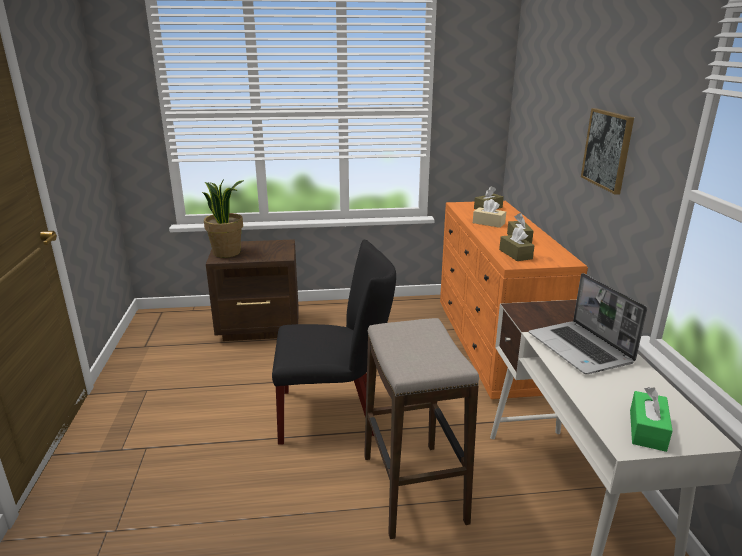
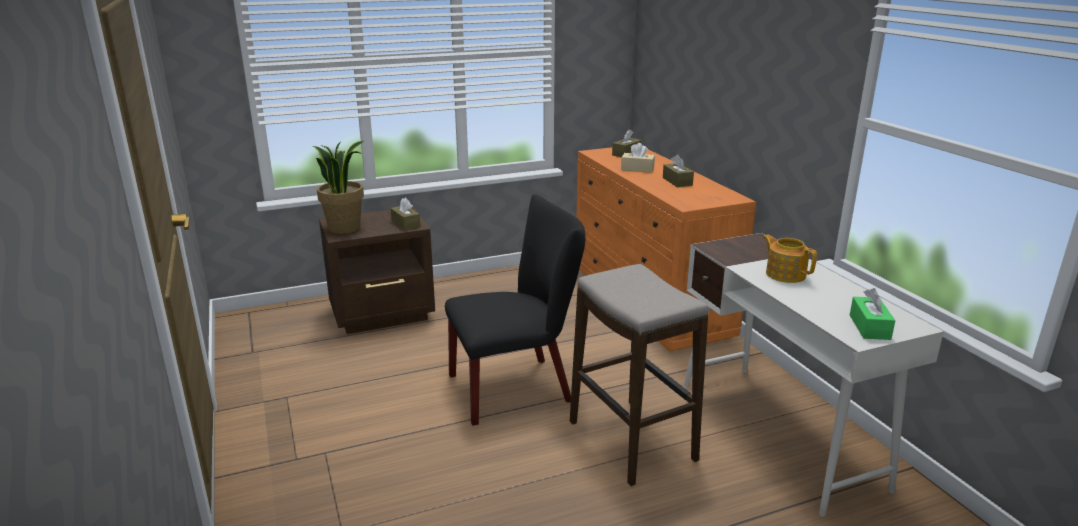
camera: 15 degrees left, 0 degrees up
(515, 254) = (683, 197): brown tissue box -> brown tissue box (405, 224)
(581, 349) = (785, 274): laptop -> teapot
(607, 149) = (768, 84): picture -> none

